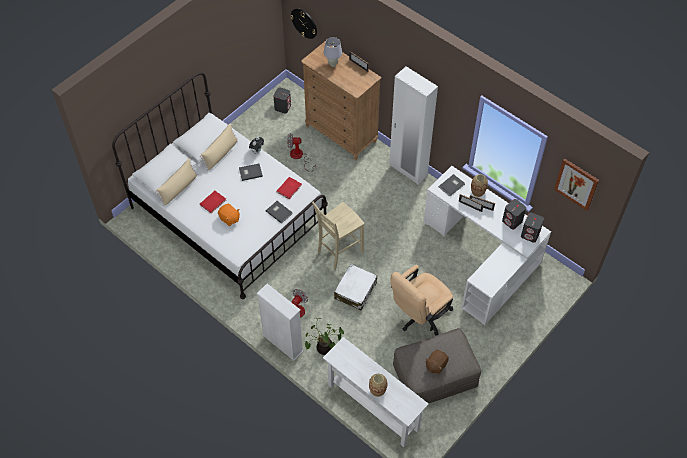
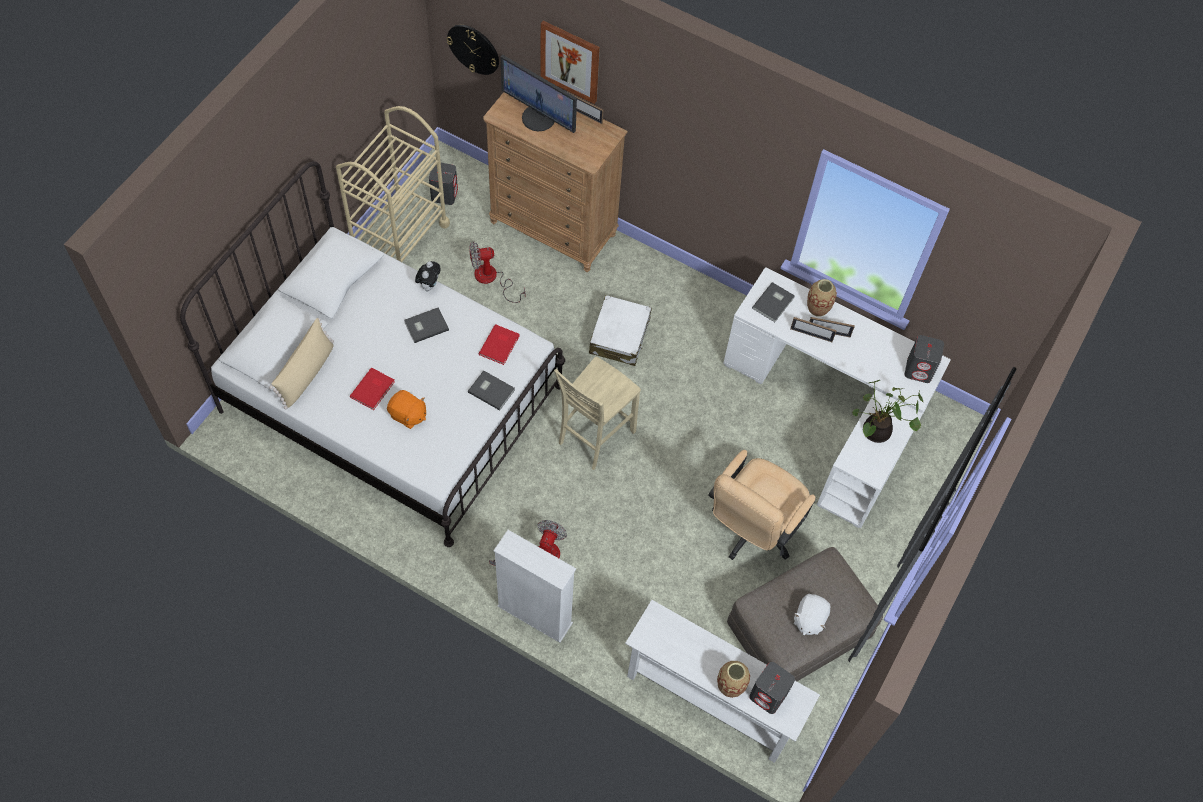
camera: 15 degrees left, 5 degrees up
(221, 154) = (367, 299): beige pillow -> none
(252, 128) = (400, 238): none -> beige cart
(324, 349) = (606, 614): potted plant -> potted plant (875, 433)
(333, 64) = (539, 117): white table lamp -> monitor
(355, 290) = (637, 501): white suitcase -> white suitcase (619, 336)
(408, 170) = (677, 278): white wardrobe -> none
(436, 365) = (809, 619): brown plush toy -> white plush toy
(512, 221) = (885, 351): grey speaker -> grey speaker (768, 695)
(576, 184) = (1000, 281): picture -> picture (570, 61)

